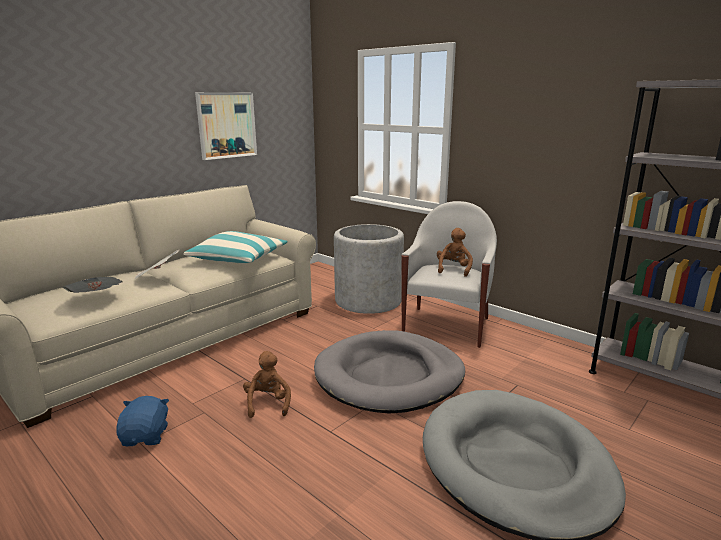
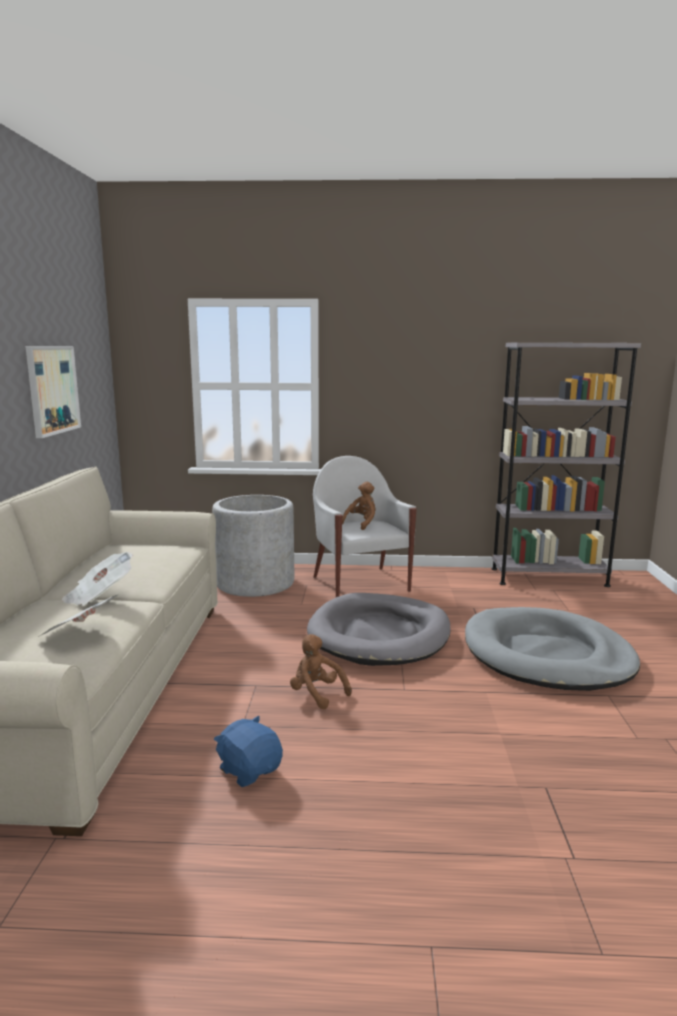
camera: 40 degrees left, 5 degrees down
(238, 259) = (153, 557): pillow -> none
(453, 269) = (361, 523): brown plush toy -> brown plush toy turned 60 degrees clockwise

